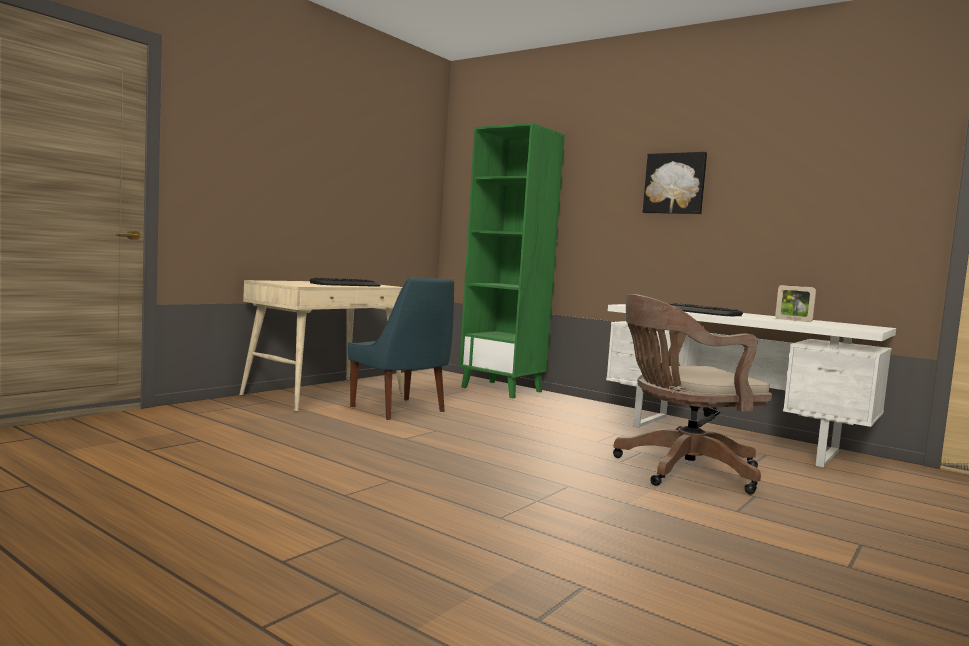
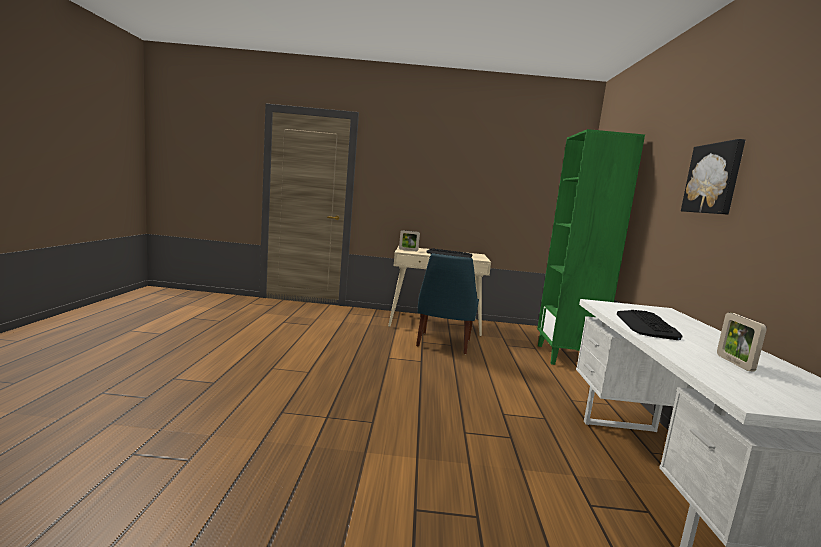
camera: 55 degrees right, 5 degrees up
(290, 283) = (408, 250): none -> picture frame
(681, 470) = (490, 464): brown office chair -> none

